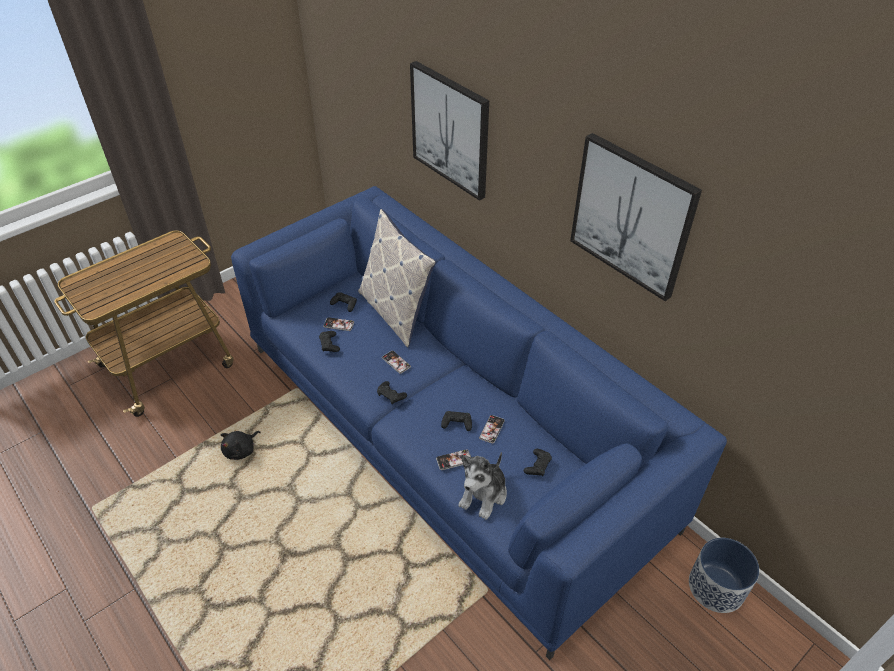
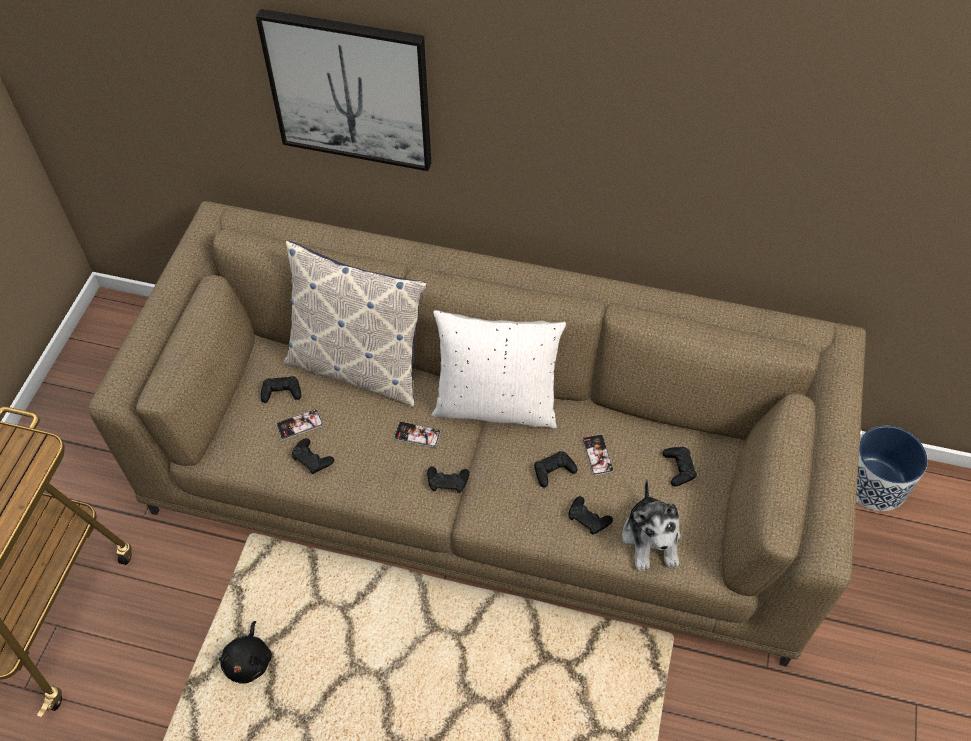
camera: 35 degrees left, 10 degrees up
(448, 433) = (486, 479): blue sofa -> brown sofa
(454, 460) = (588, 518): phone -> black game controller
(456, 371) = (496, 404): none -> white pillow
(632, 216) = (699, 125): picture -> none

